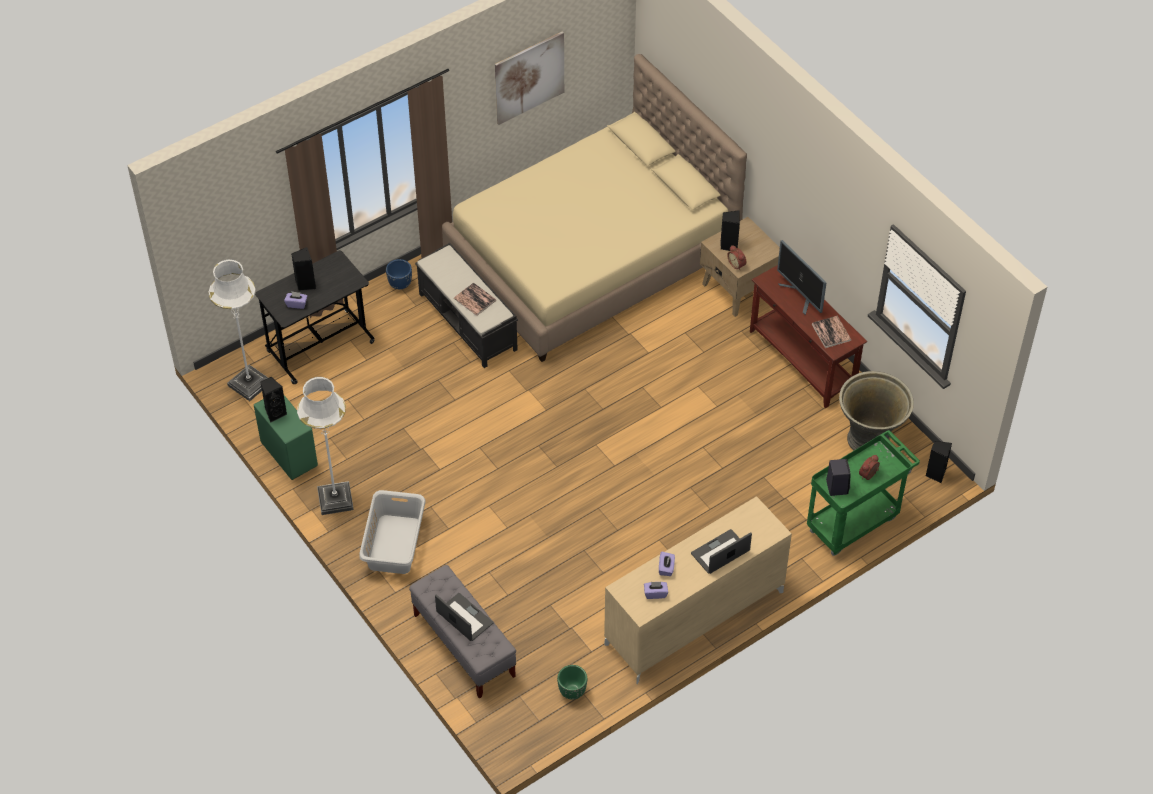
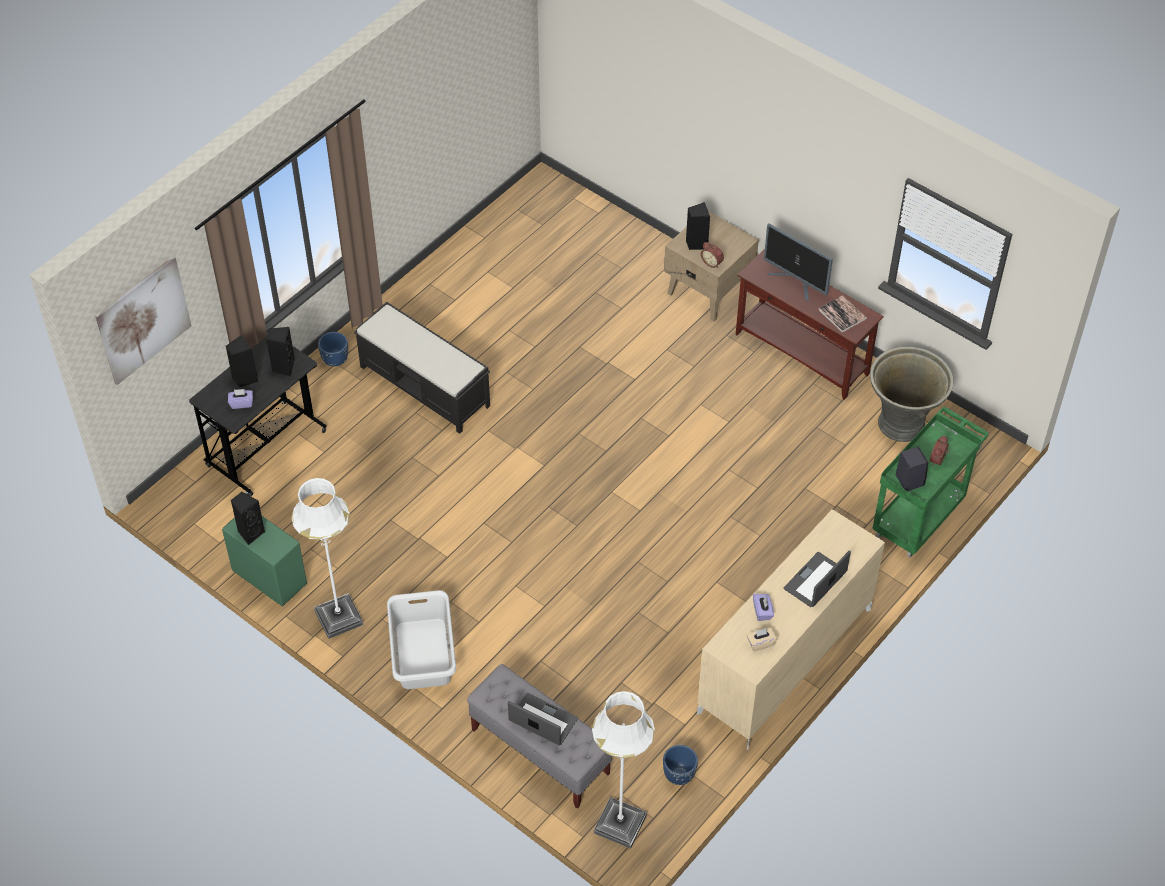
camera: 15 degrees left, 0 degrees up
(249, 384) = (197, 507): white floor lamp -> white floor lamp (620, 824)
(475, 300) = (436, 358): book -> none
(529, 77) = (441, 98): picture -> picture (143, 320)
(572, 691) = (679, 775): green planter -> blue planter
(592, 255) = (538, 286): beige bed -> none
(655, 593) = (760, 643): purple tissue box -> beige tissue box
(935, 473) = (984, 445): black speaker -> black speaker (283, 367)

